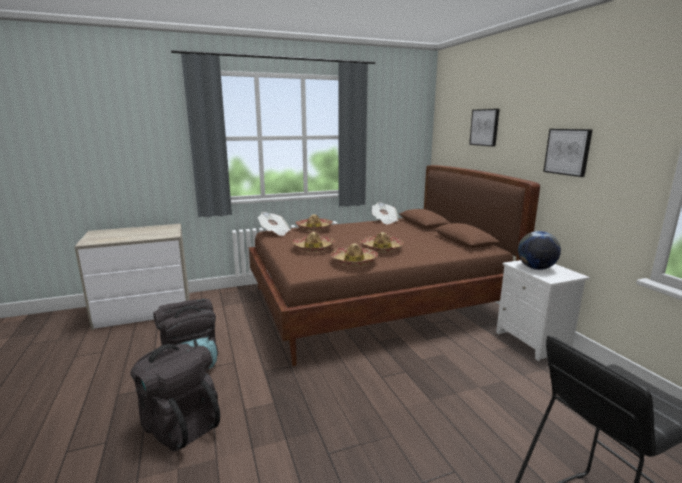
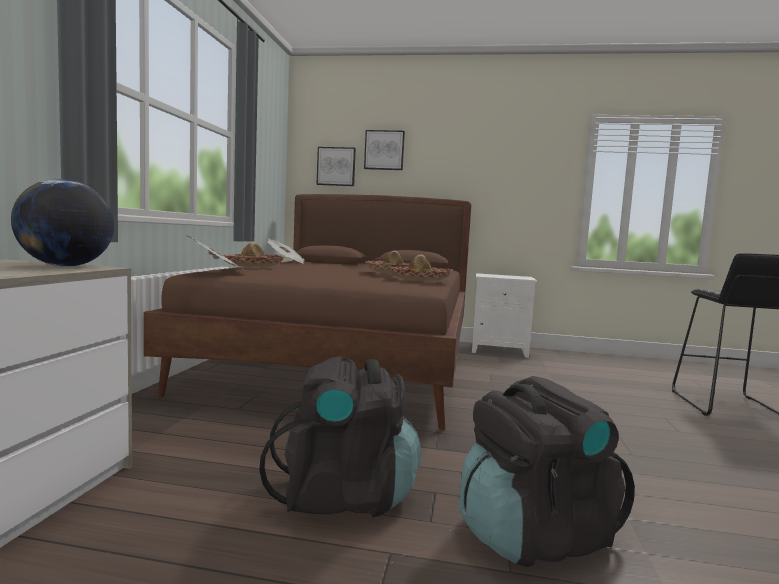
camera: 60 degrees left, 10 degrees down
(313, 248) = (337, 277): hat -> none
(536, 268) = (500, 276): globe -> globe (65, 266)
(567, 152) = (493, 173): picture -> picture (336, 166)

